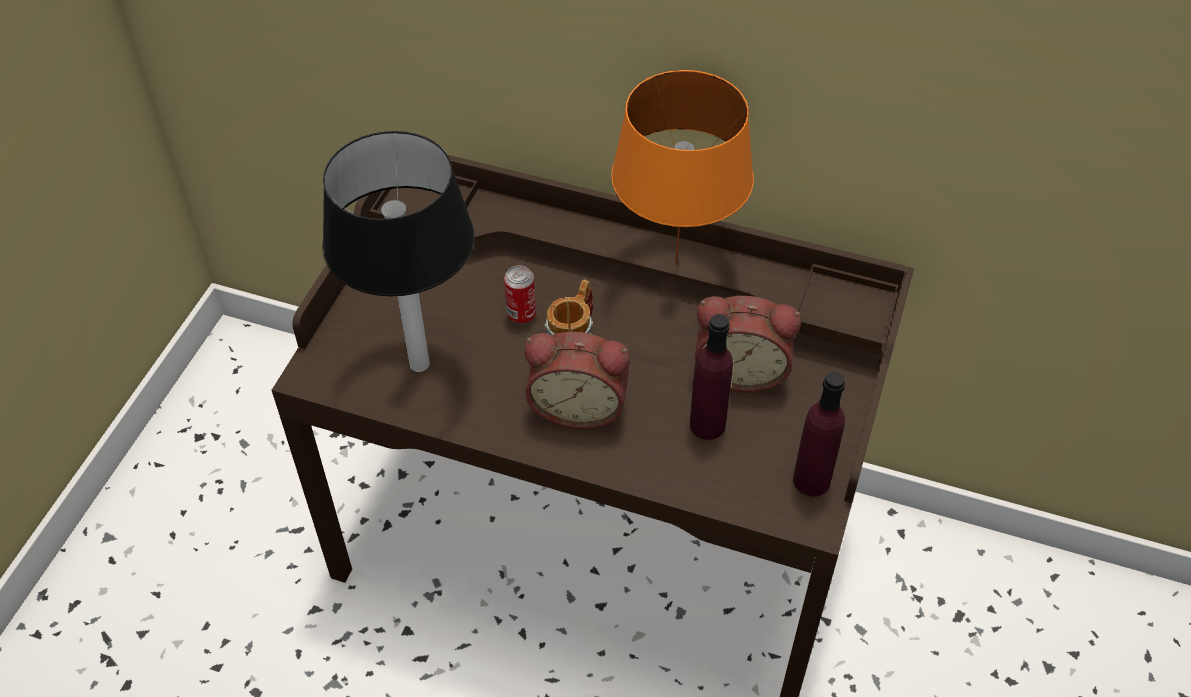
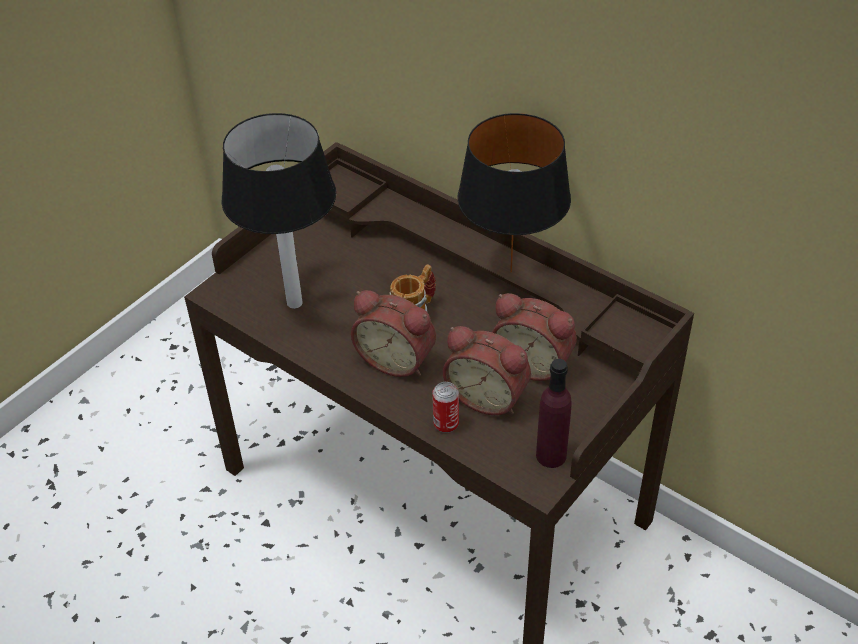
camera: 20 degrees right, 5 degrees down
(521, 314) = (384, 285): can -> can (446, 424)
(674, 264) = (509, 272): orange table lamp -> black table lamp
(707, 425) = (488, 395): purple bottle -> alarm clock

